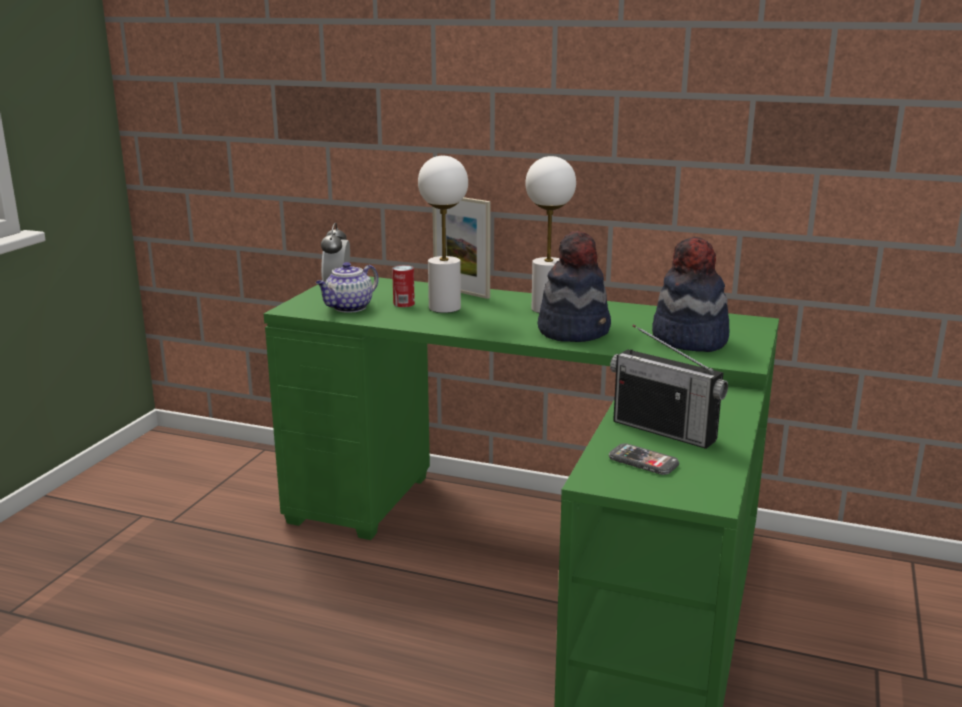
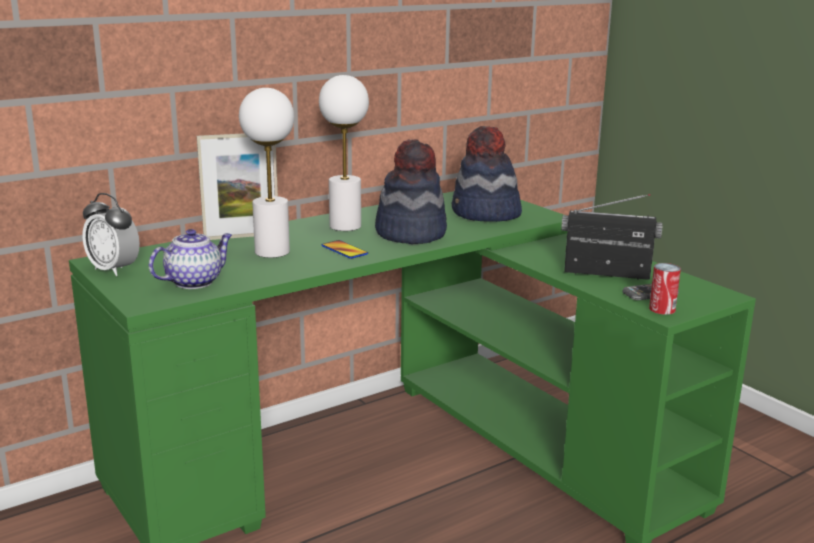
camera: 55 degrees left, 0 degrees up
(349, 308) = (195, 282): teapot -> teapot turned 120 degrees counterclockwise
(404, 304) = (229, 261): can -> can (662, 309)
(488, 324) = (344, 250): none -> phone
(664, 430) = (606, 273): radio -> radio turned 150 degrees counterclockwise

